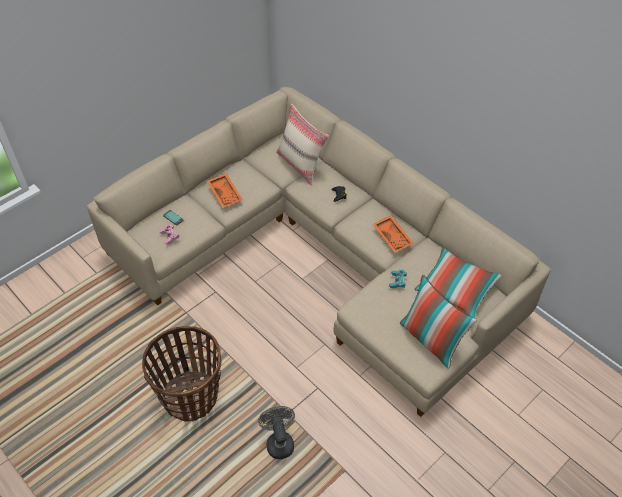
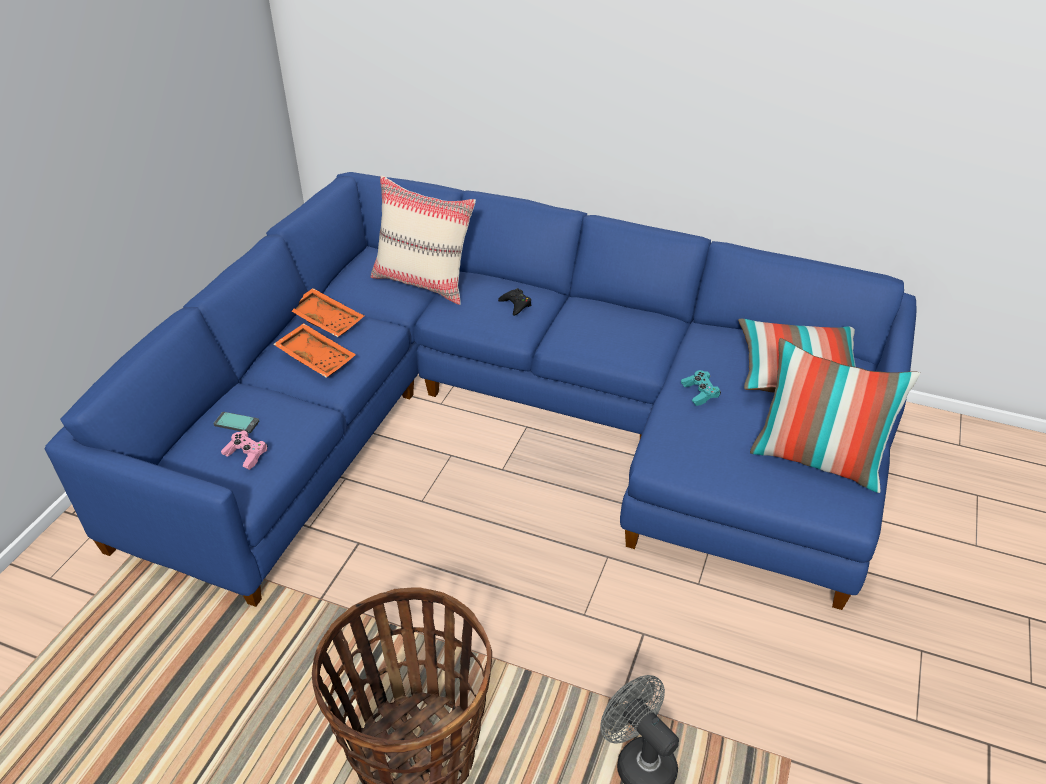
camera: 25 degrees left, 10 degrees down
(322, 255) = (512, 423): beige sofa -> blue sofa
(393, 237) = (643, 335): orange tray -> orange tray (327, 319)

